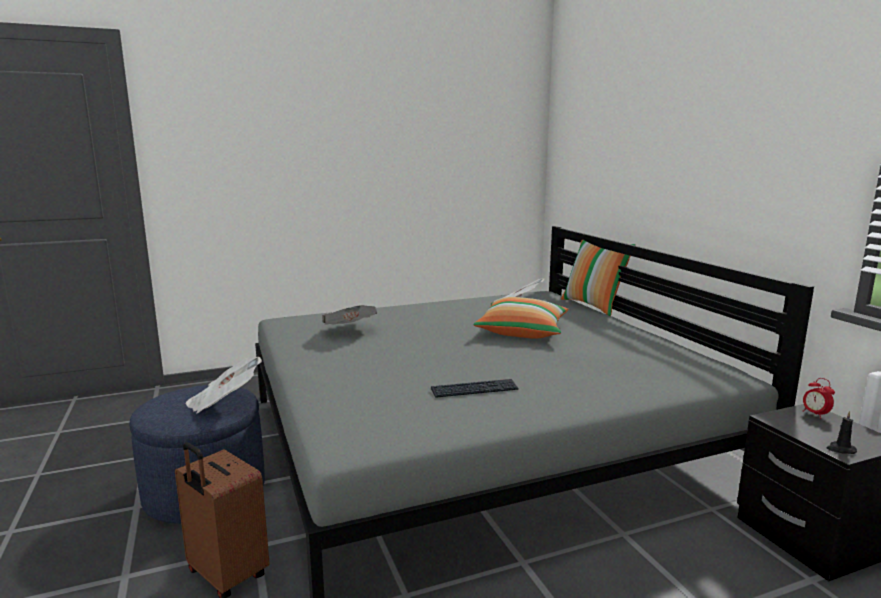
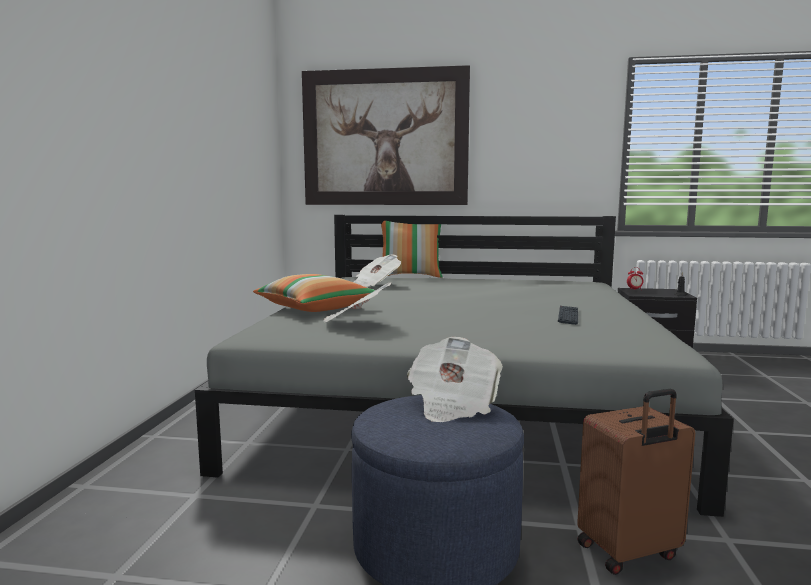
camera: 60 degrees left, 5 degrees down
(522, 331) = (446, 293): pillow -> pillow (315, 308)
(612, 145) = (385, 138): none -> picture

